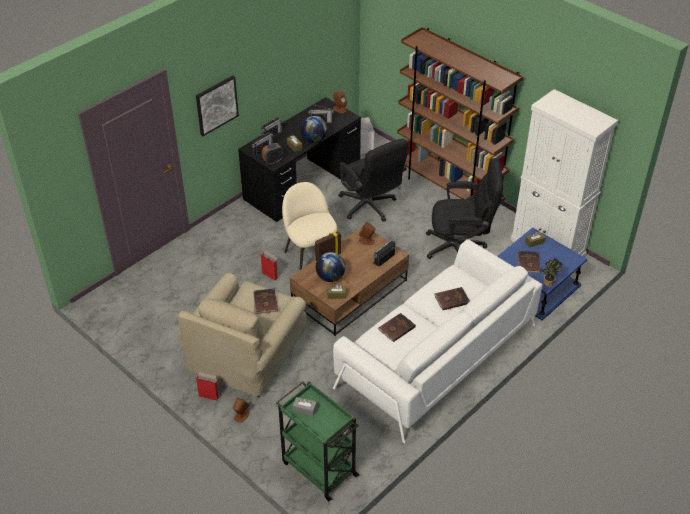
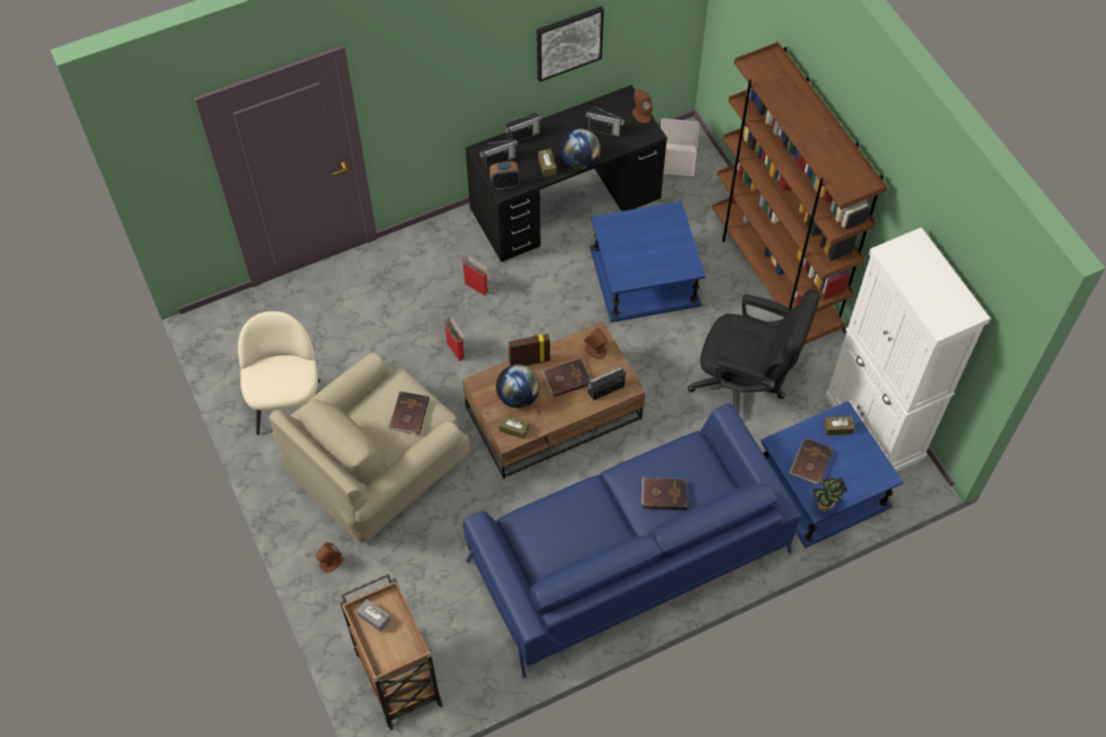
camera: 20 degrees right, 15 degrees up
(209, 396) = (301, 519): cardboard box -> cardboard box (476, 287)
(216, 105) = (432, 91): picture -> picture (568, 42)
(310, 255) = (525, 333): beige chair -> beige chair (288, 404)
(318, 468) = (397, 675): green cart -> brown cart
(370, 207) = (644, 276): black office chair -> blue side table
(396, 328) = (565, 517): brown book -> brown book (566, 378)
(436, 356) = (628, 556): white sofa -> blue sofa

